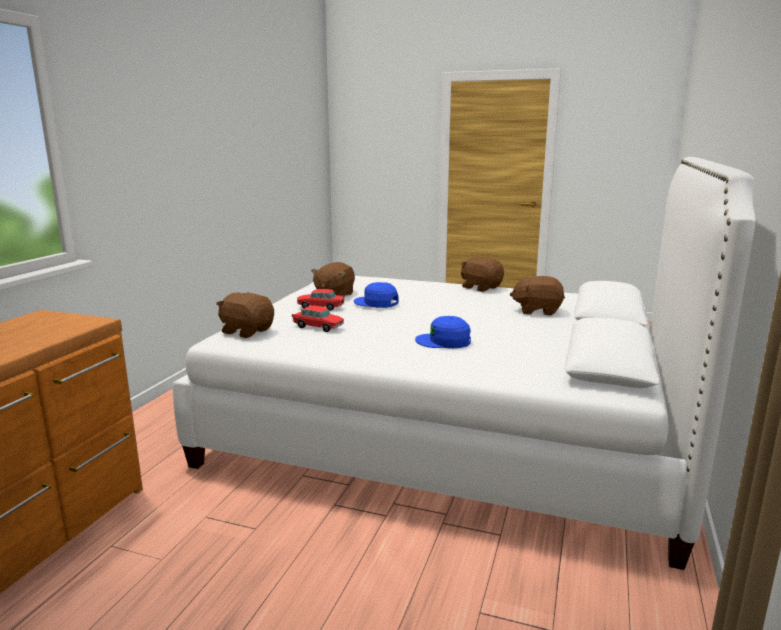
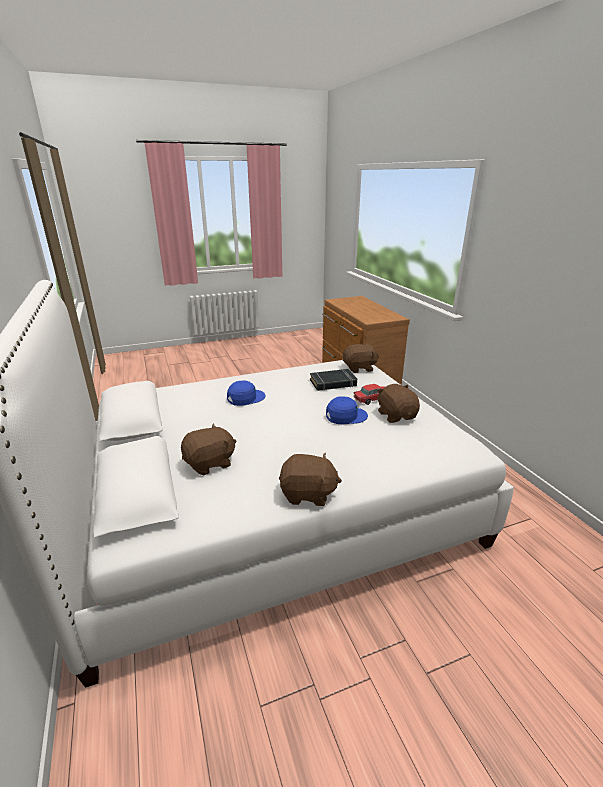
camera: 140 degrees right, 10 degrees up
(318, 327) = (333, 383): toy car -> black book

